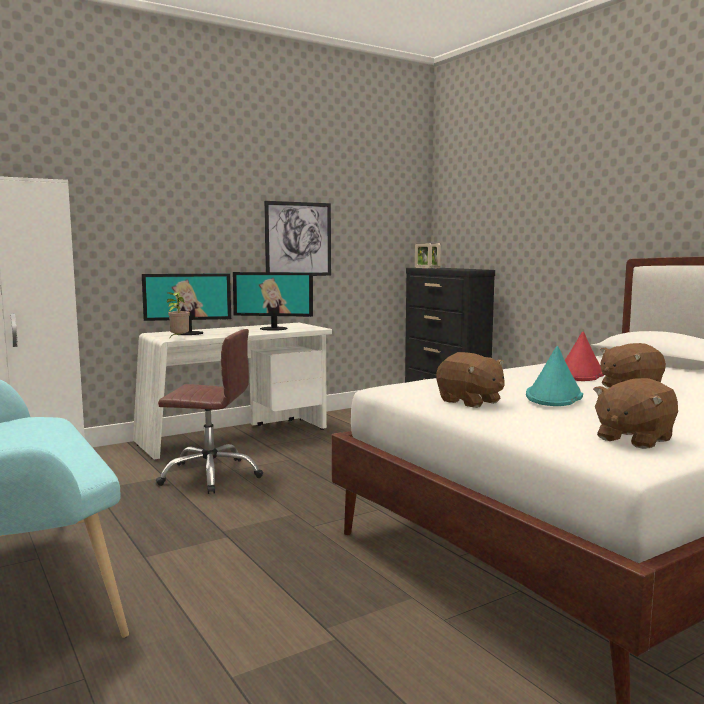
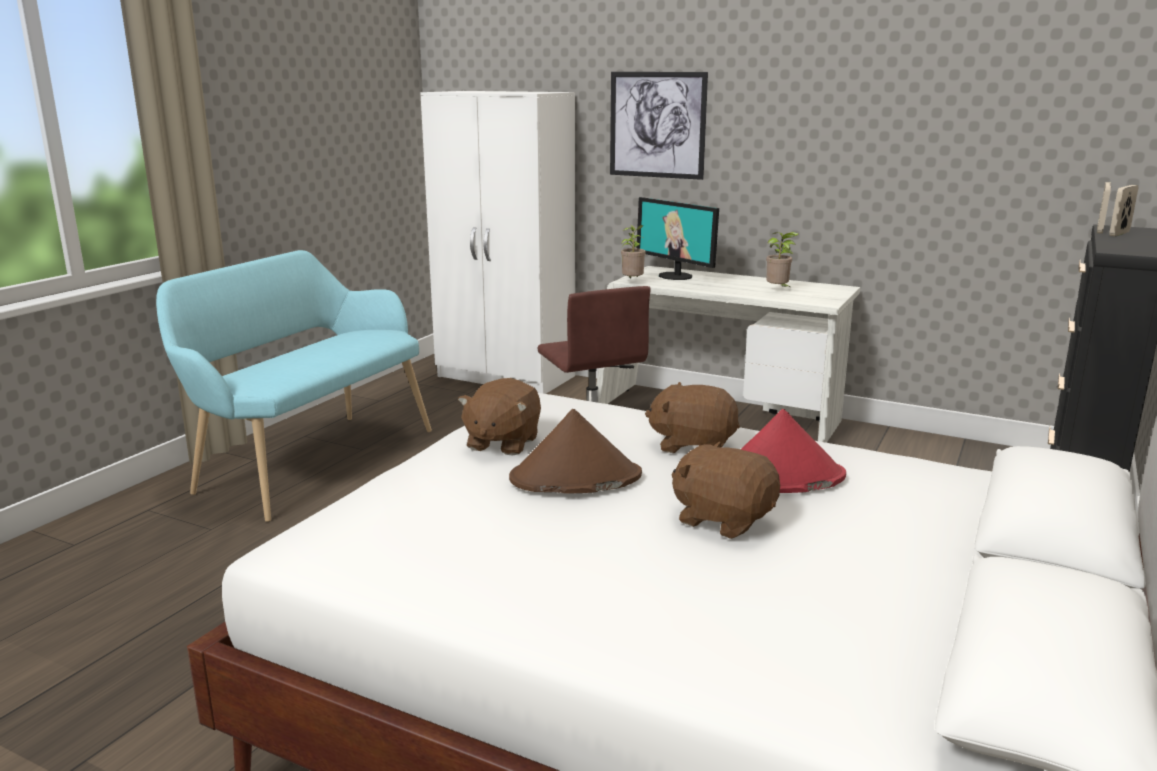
camera: 60 degrees right, 10 degrees up
(274, 328) = (778, 290): monitor -> potted plant
(298, 239) = (878, 162): picture -> picture (657, 125)
(554, 396) = (575, 478): turquoise hat -> brown hat
(633, 439) = (391, 544): brown plush toy -> brown plush toy (693, 445)

